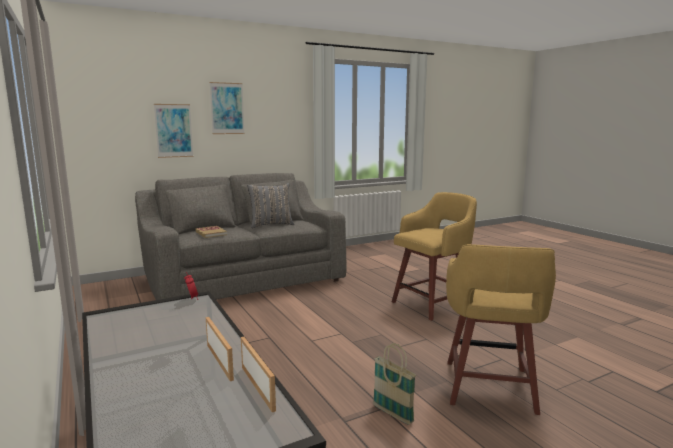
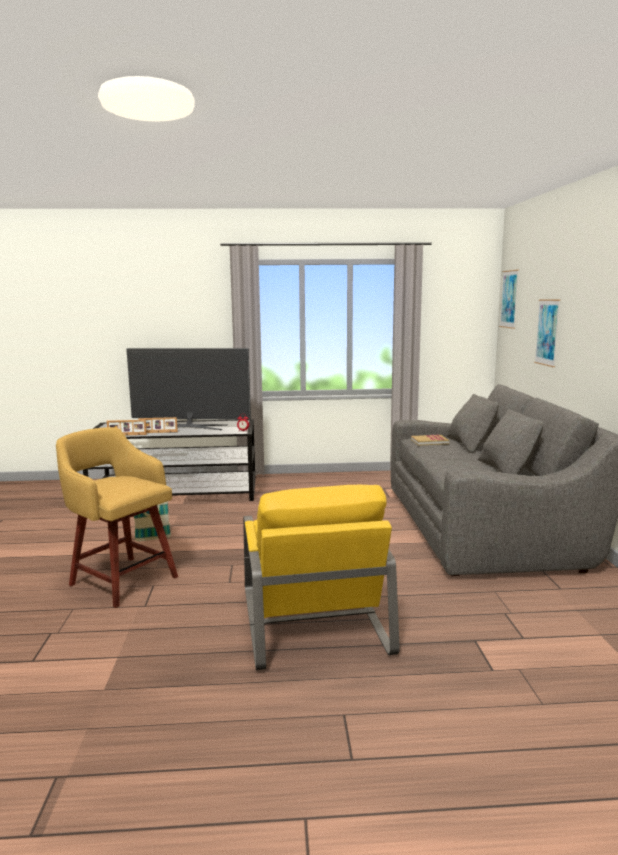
camera: 115 degrees right, 0 degrees up
(158, 346) = (190, 427): none -> television
(227, 108) = (585, 305): picture -> picture (509, 299)
(271, 224) = (469, 463): grey pillow -> none
(433, 304) = (312, 618): yellow stool -> yellow armchair

